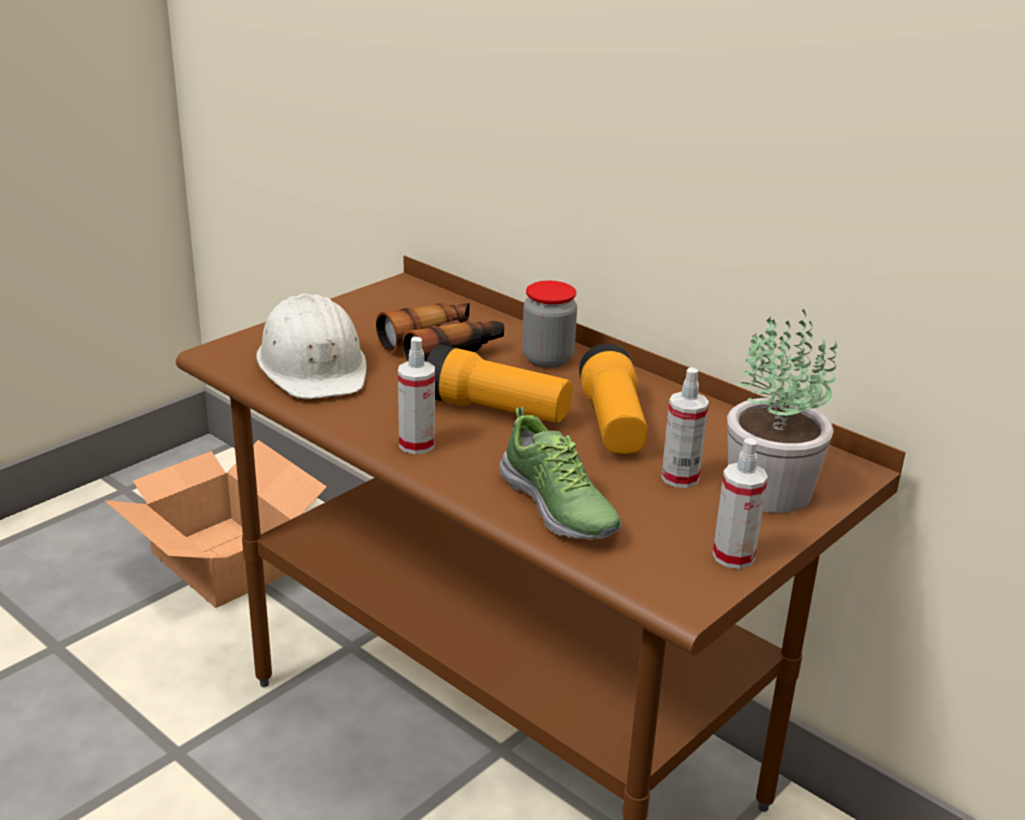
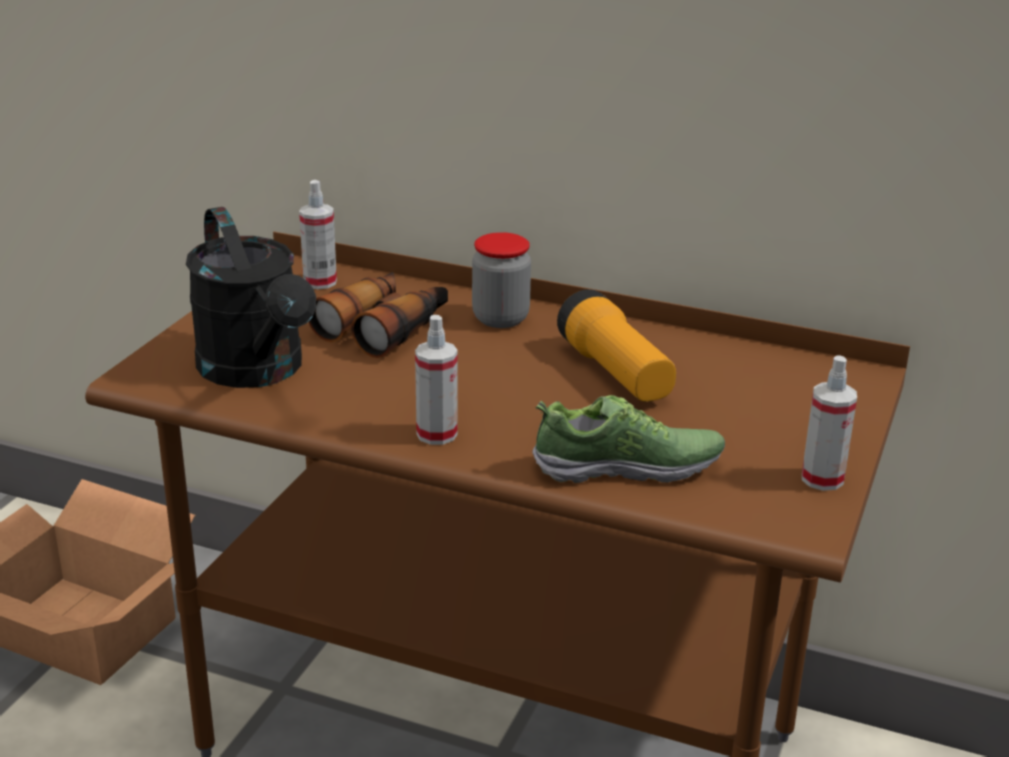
camera: 20 degrees left, 0 degrees up
(314, 366) = (258, 371): white hard hat -> black watering can
(496, 410) = (490, 382): flashlight -> none
(559, 507) = (627, 468): shoe -> shoe turned 45 degrees counterclockwise
(680, 478) = (718, 414): spray bottle -> spray bottle (320, 282)
(768, 489) = (805, 407): potted plant -> none

